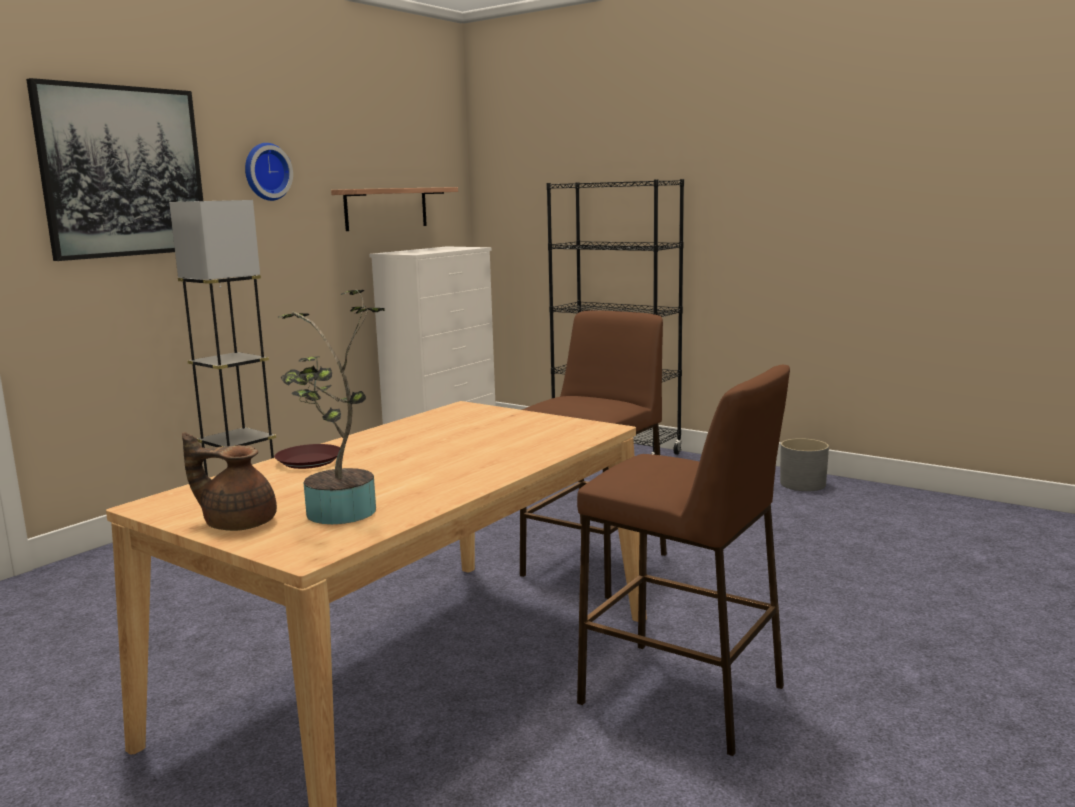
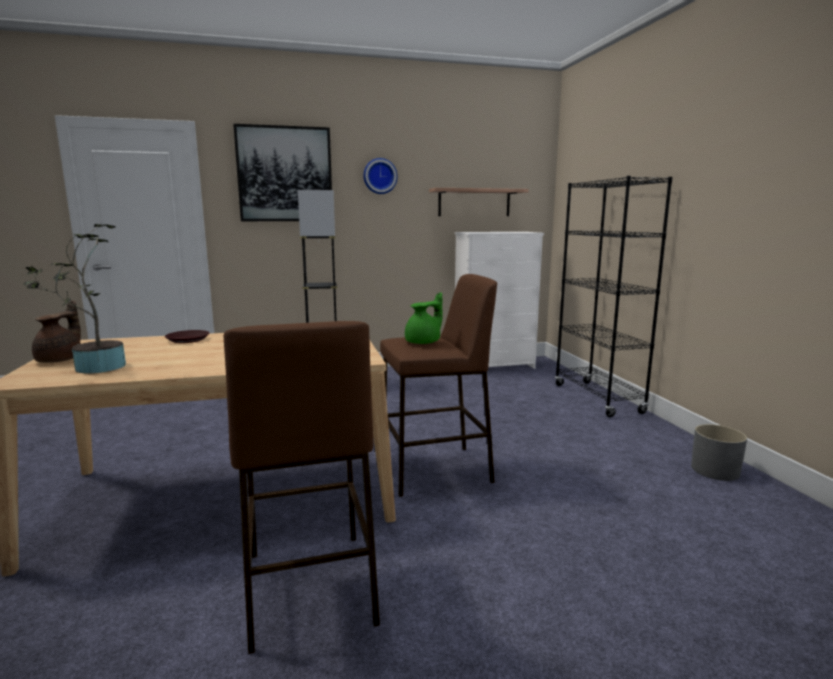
camera: 40 degrees right, 0 degrees up
(238, 523) = (62, 359): brown teapot -> brown teapot turned 45 degrees clockwise
(590, 401) = (424, 342): none -> green teapot

